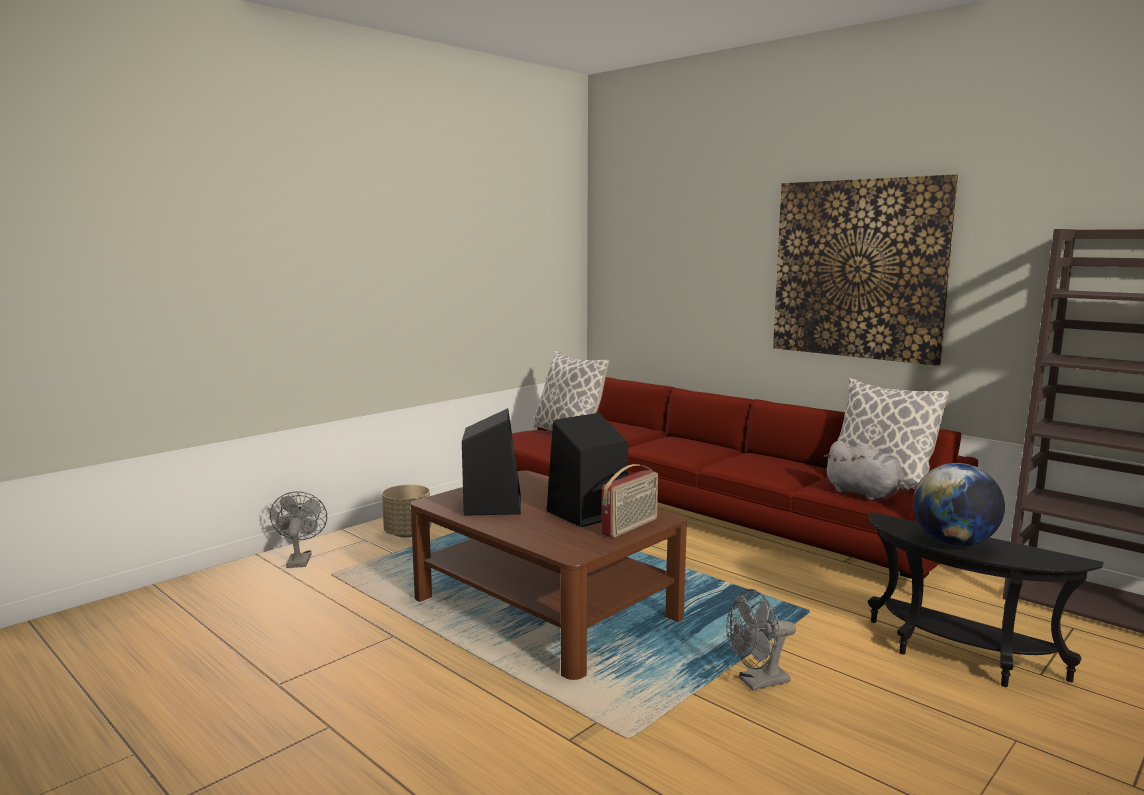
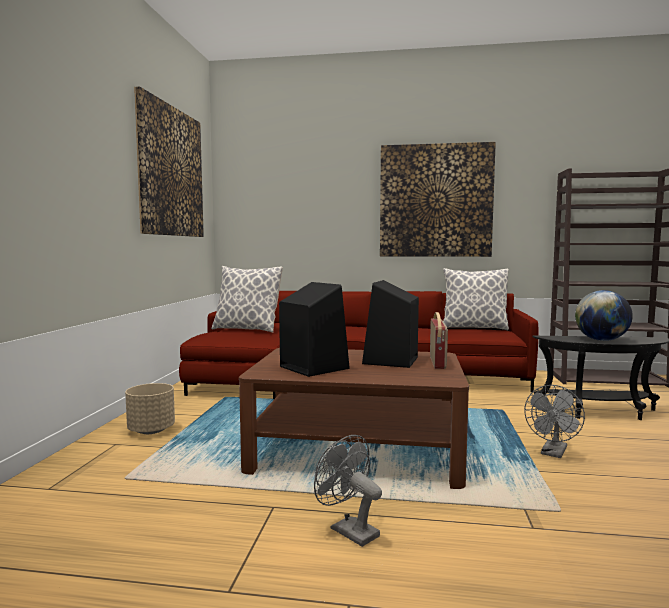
camera: 35 degrees left, 5 degrees down
(299, 559) = (65, 476): grey fan -> grey fan (348, 530)
(501, 238) = (171, 172): none -> picture
(865, 494) = (487, 335): grey plush toy -> none

